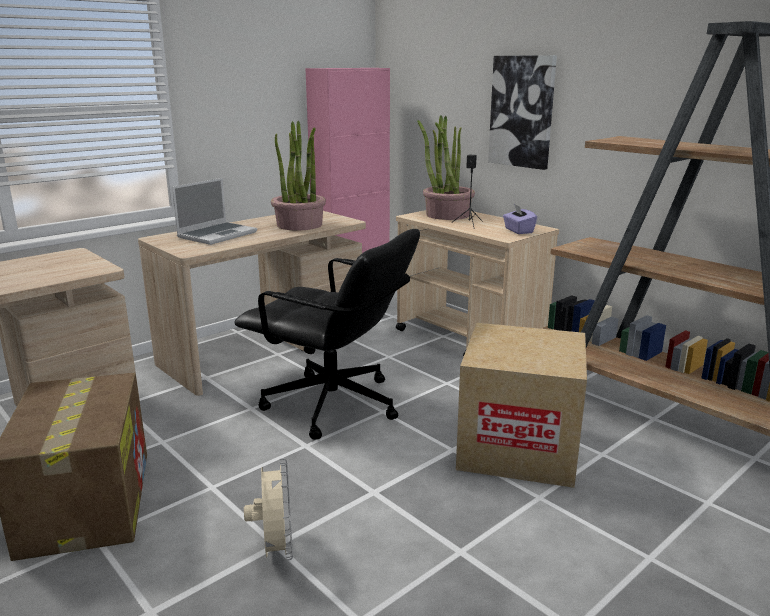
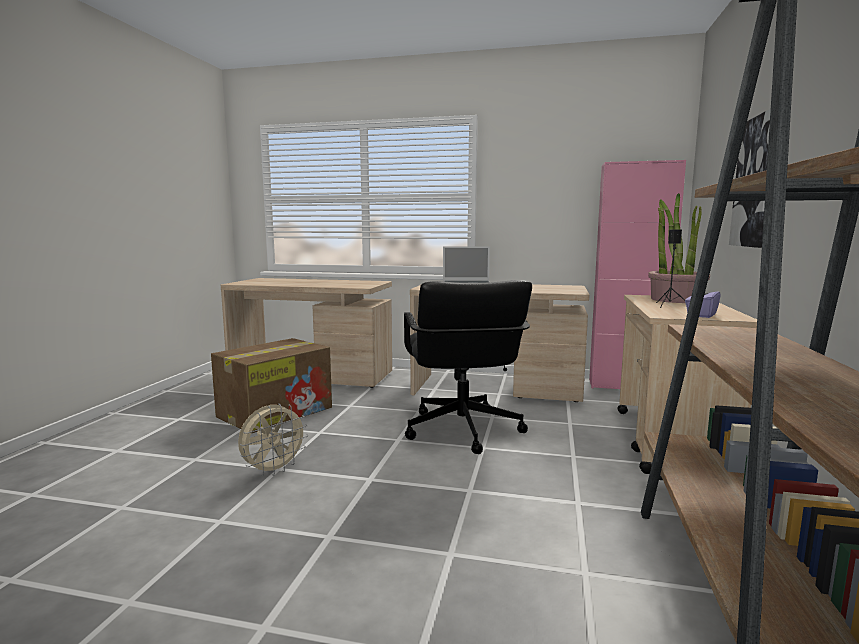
camera: 55 degrees right, 10 degrees down
(299, 225) = (533, 289): potted plant -> none
(518, 447) = (519, 519): cardboard box -> none

